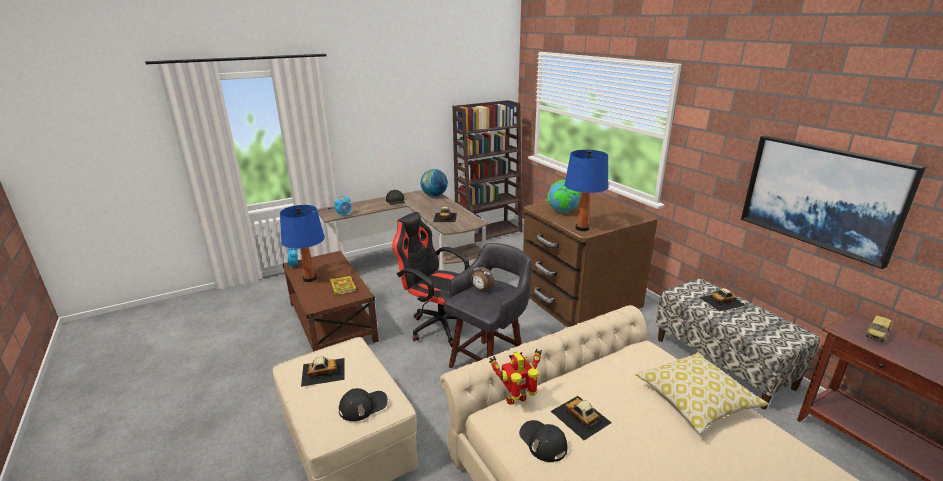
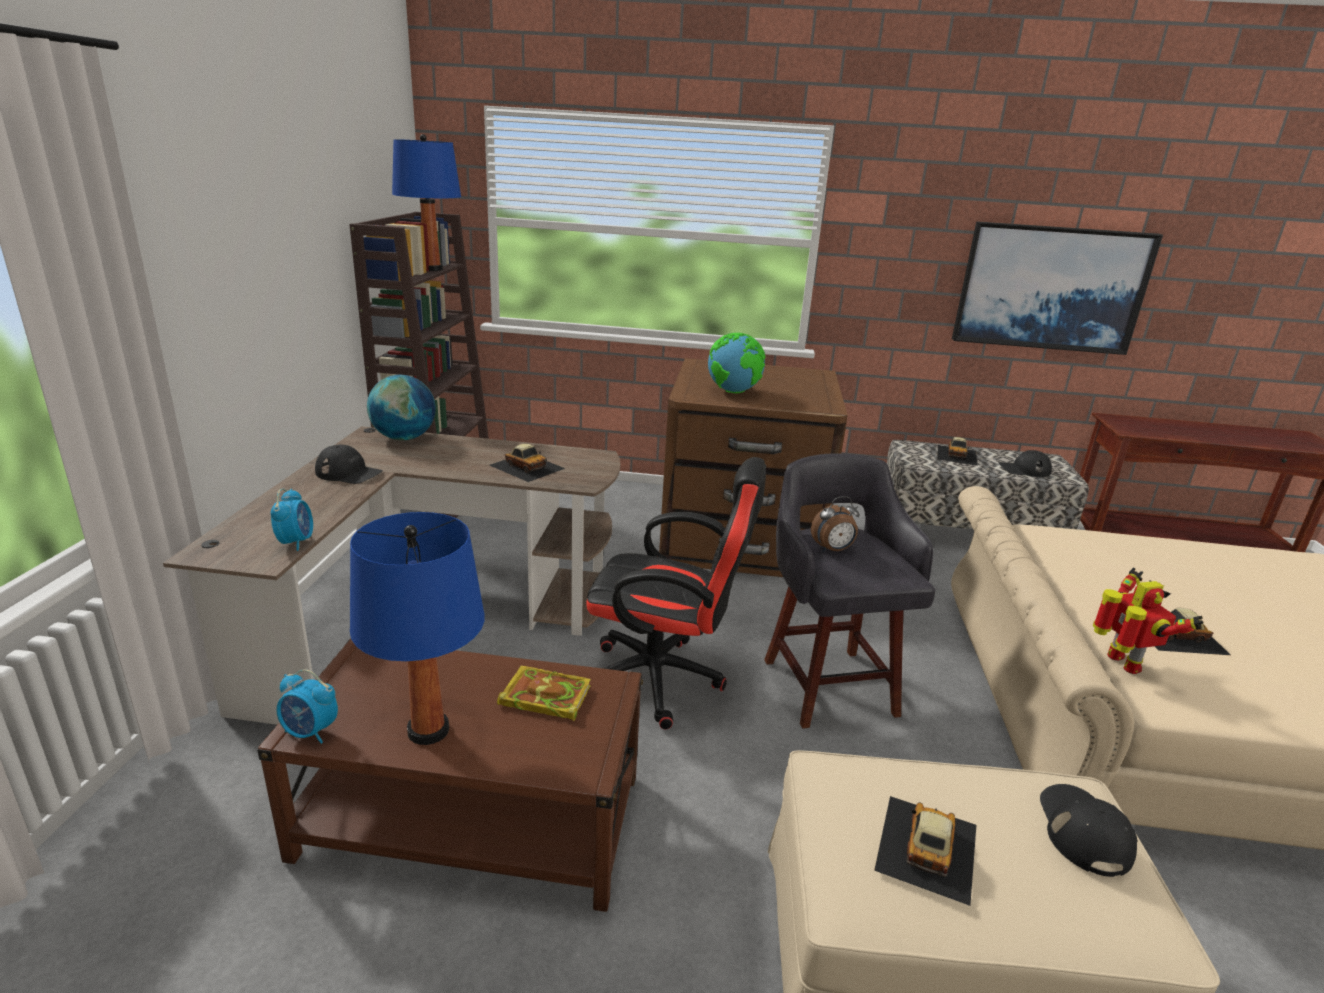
camera: 55 degrees left, 0 degrees up
(438, 325) = (664, 682): black office chair -> black office chair turned 150 degrees counterclockwise
(517, 400) = (1122, 664): toy robot -> toy robot turned 150 degrees clockwise
(543, 441) = (1230, 685): black cap -> black cap (1024, 470)
(582, 228) = (810, 405): blue table lamp -> blue table lamp (432, 269)
(695, 401) = (1165, 557): pillow -> none
(876, 336) = (1145, 426): toy car -> none

